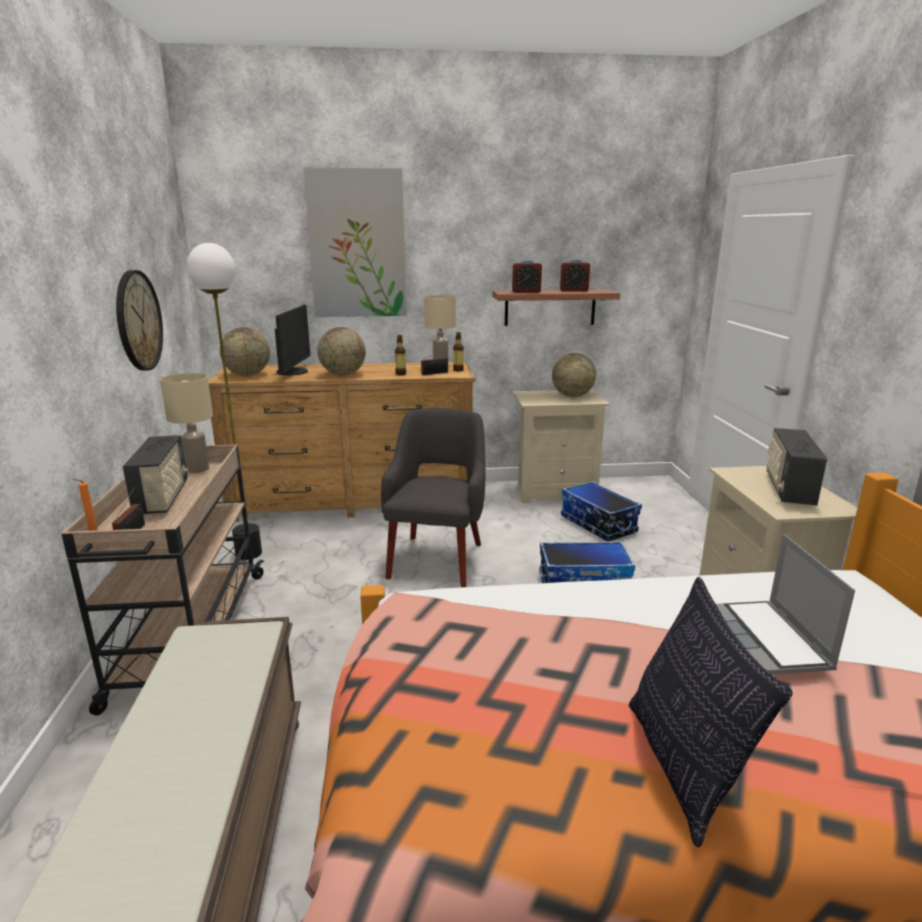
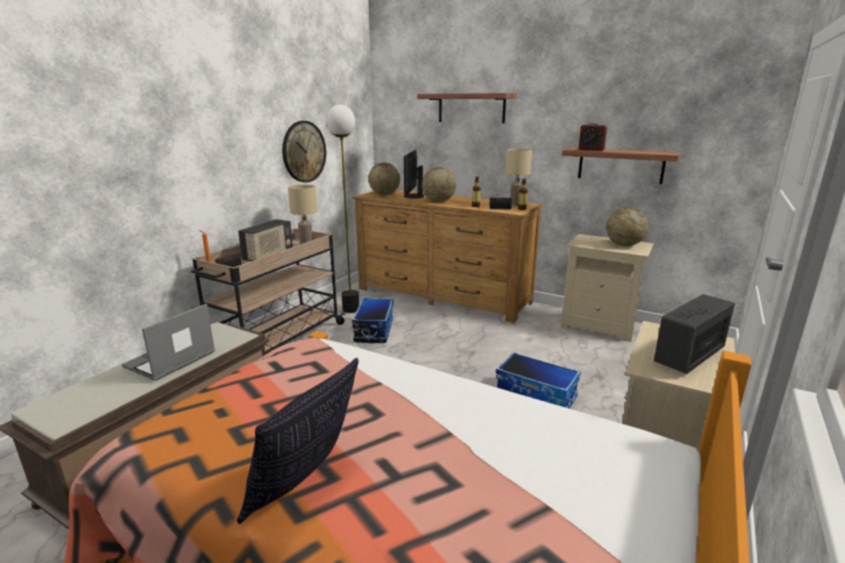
camera: 35 degrees right, 0 degrees up
(294, 372) = (413, 196): monitor -> monitor turned 150 degrees clockwise
(357, 244) = (471, 108): picture -> shelf
(436, 559) = (452, 345): grey armchair -> none
(574, 291) = (639, 151): alarm clock -> none
(597, 524) = (605, 359): storage box -> storage box (373, 330)
(765, 640) = (488, 452): laptop -> laptop (170, 361)

